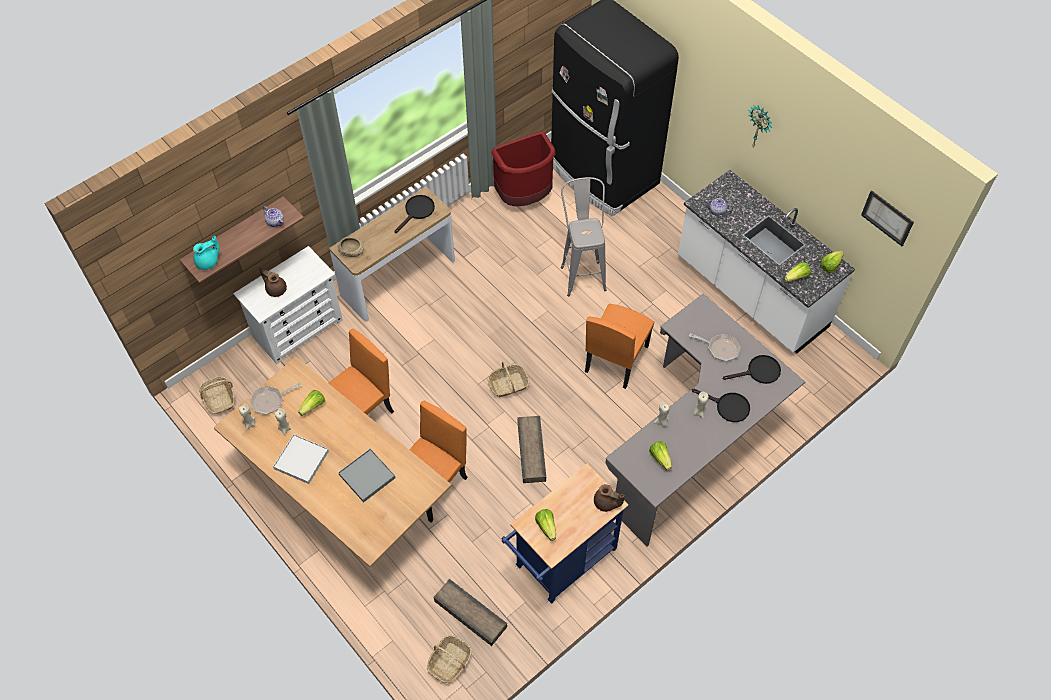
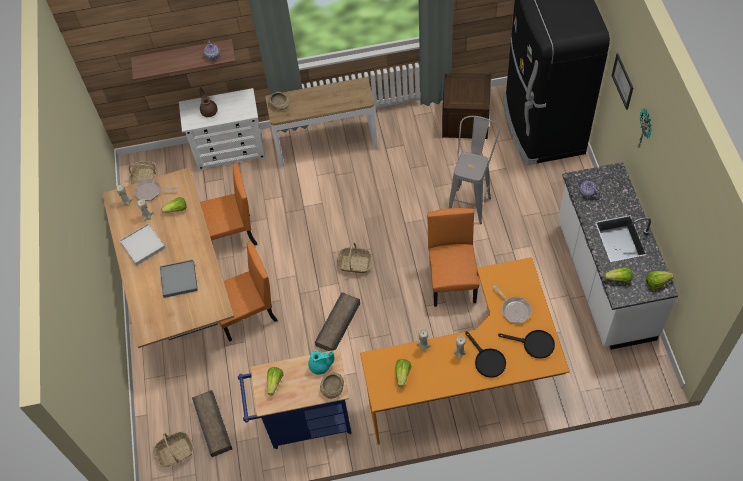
camera: 35 degrees right, 0 degrees up
(208, 262) = (148, 67): turquoise teapot -> turquoise teapot (321, 366)
(417, 211) = (347, 94): black frying pan -> none
(525, 197) = (465, 120): red trash can -> crate
(606, 503) = (332, 388): brown teapot -> beige bowl
(616, 358) = (452, 282): orange chair -> orange chair turned 120 degrees clockwise
(694, 442) = (472, 380): grey desk -> orange desk
(887, 218) = (705, 258): picture -> picture (623, 81)

